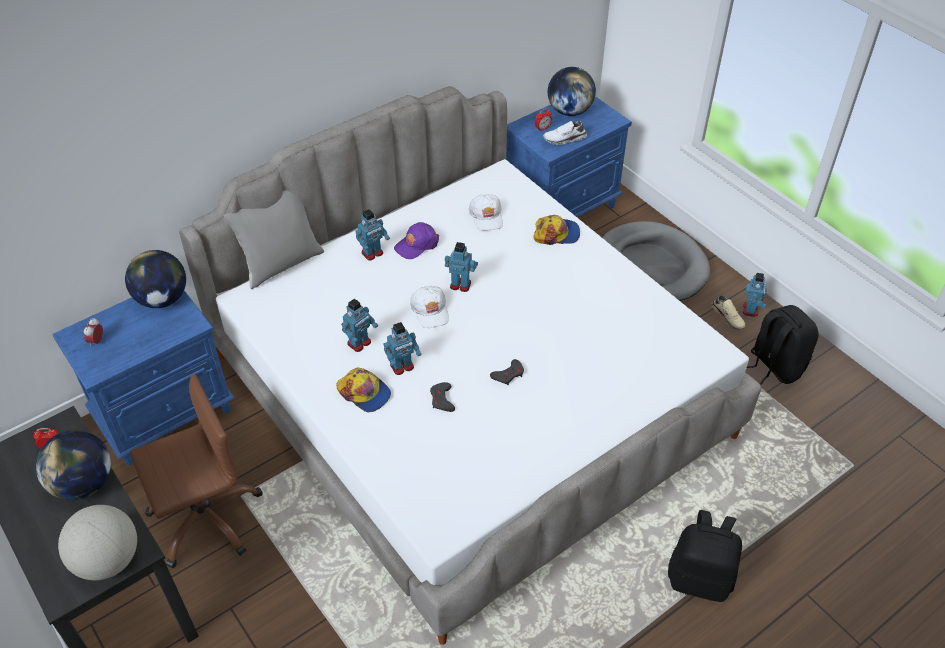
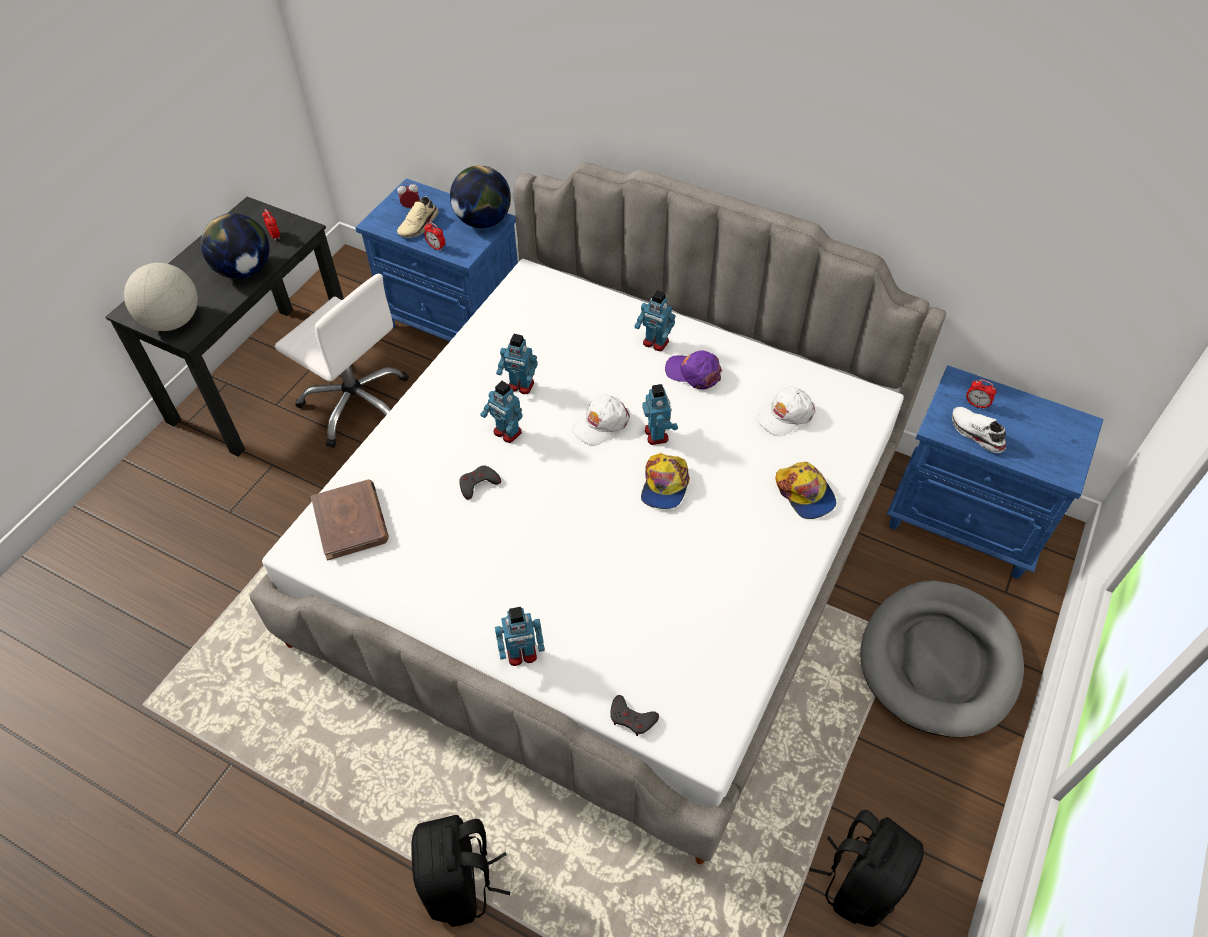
camera: 65 degrees right, 5 degrees up
(168, 339) = (436, 247): none -> alarm clock
(205, 517) = (357, 403): brown office chair -> white office chair
(281, 264) = (593, 282): grey pillow -> none
(364, 393) = (456, 417): cap -> cap (664, 485)
(430, 492) = (351, 522): none -> brown book
(508, 374) = (544, 529): grey game controller -> grey game controller (632, 718)
(569, 111) = (1038, 419): globe -> none
(728, 317) = (913, 790): beige shoe -> beige shoe (419, 226)
(751, 310) = (948, 817): toy robot -> toy robot (522, 654)

